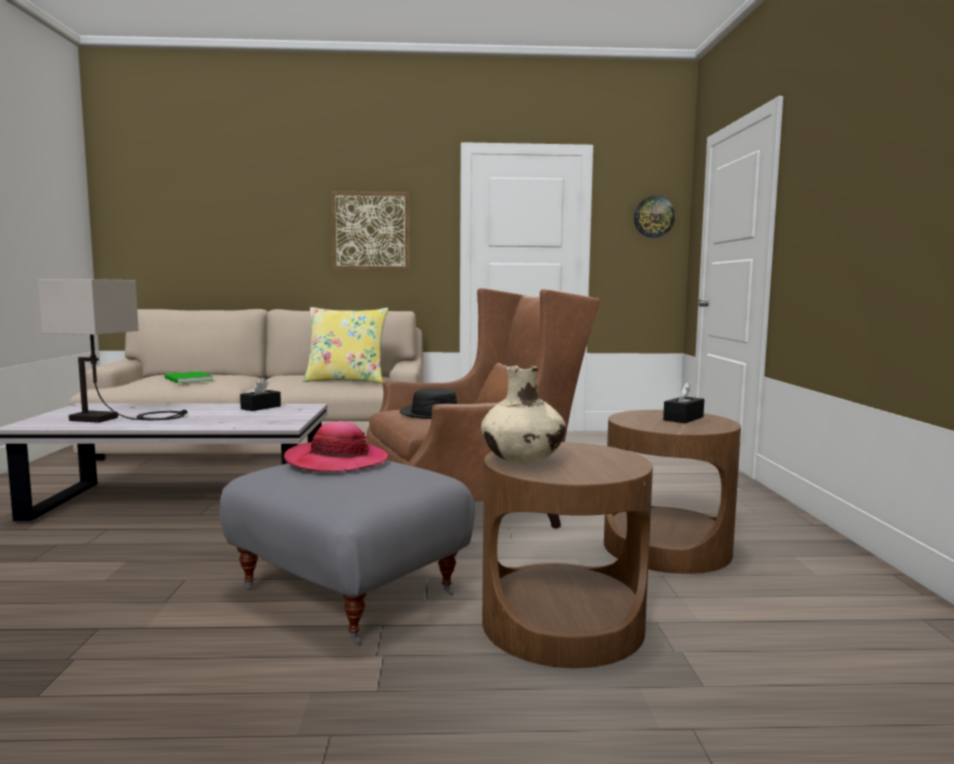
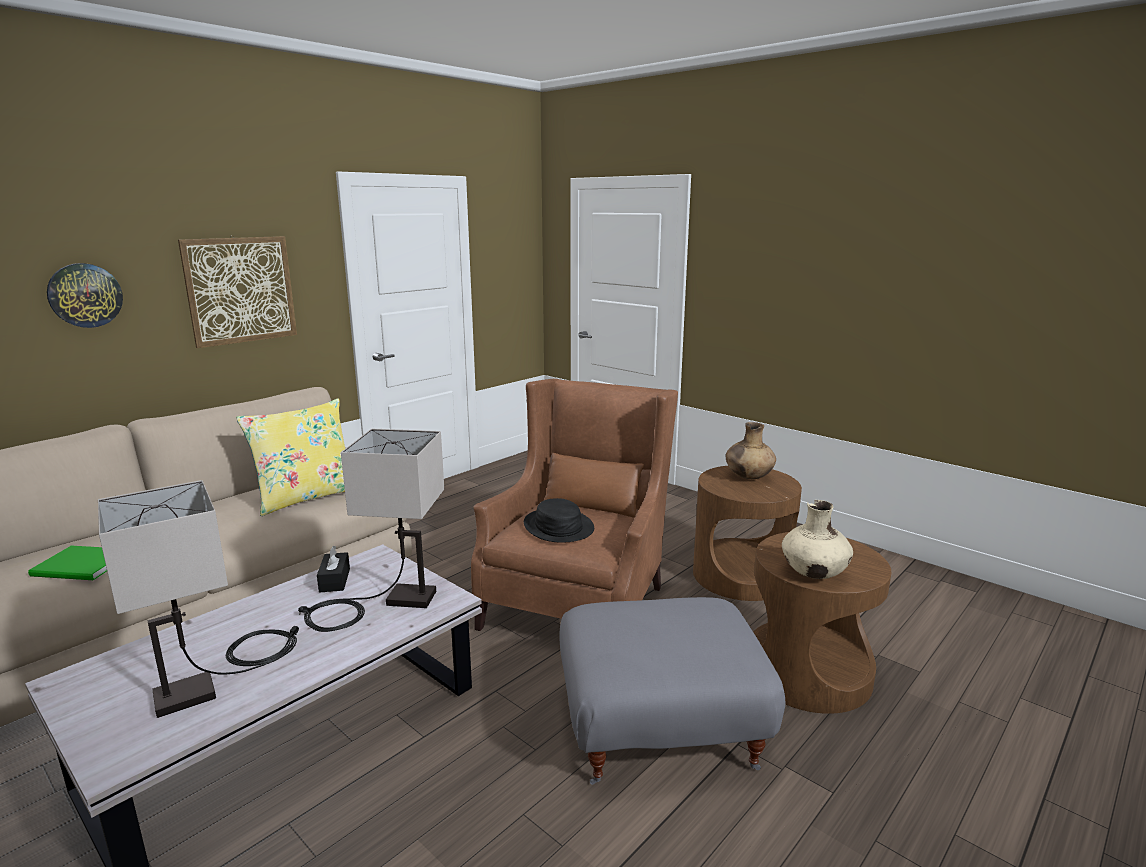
camera: 45 degrees left, 10 degrees up
(248, 418) = (378, 604): none -> table lamp
(337, 461) = (632, 625): hat -> none
(653, 217) = (517, 249): wall clock -> wall clock (85, 295)
(683, 418) = (748, 477): black tissue box -> brown vase

